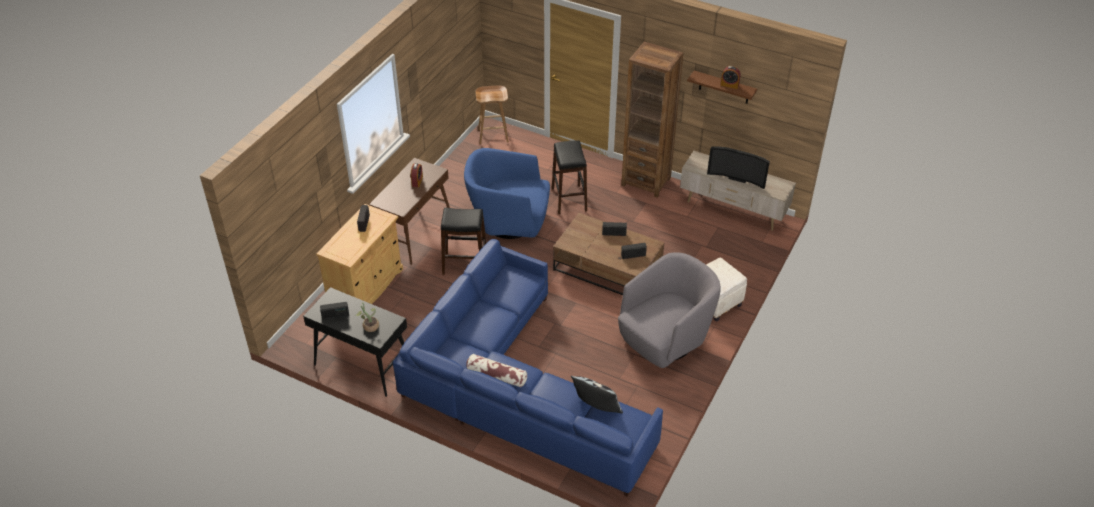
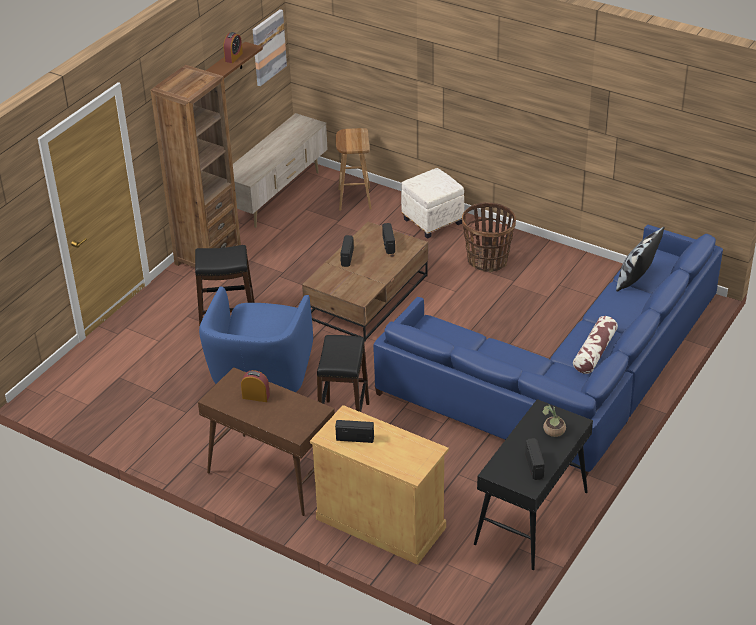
camera: 85 degrees left, 5 degrees down
(493, 135) = (62, 393): brown stool -> brown stool (354, 198)
(665, 339) = (487, 260): grey armchair -> basket
(737, 177) = (278, 149): television -> none
(784, 113) = (268, 47): none -> picture

